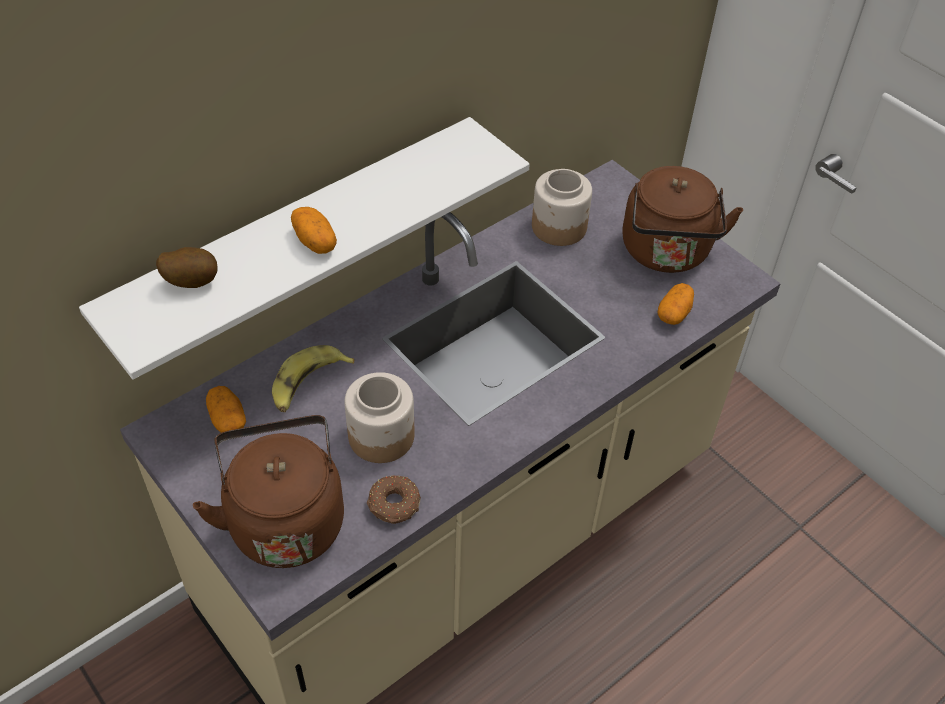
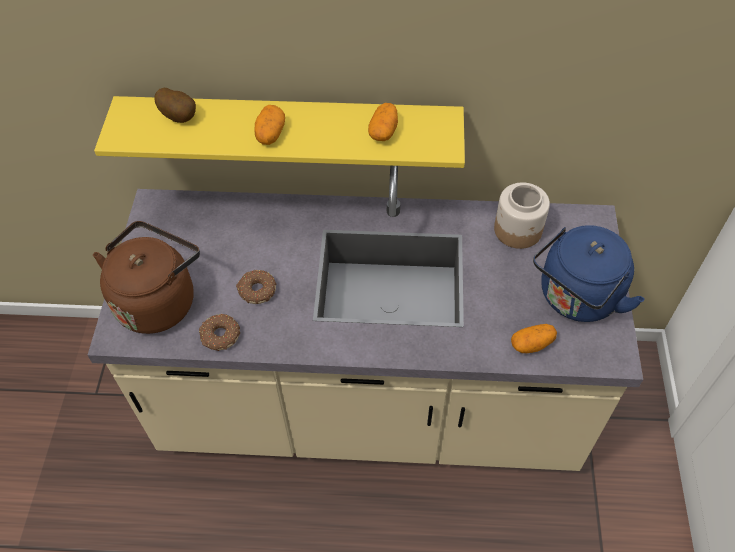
camera: 45 degrees right, 5 degrees up
(227, 419) = (191, 220): potato -> potato (383, 131)
(297, 241) = (290, 130): white shelf -> yellow shelf
(307, 384) = (252, 229): banana -> none
(381, 437) = (257, 290): jar -> donut
(667, 253) = (576, 299): brown kettle -> blue kettle

